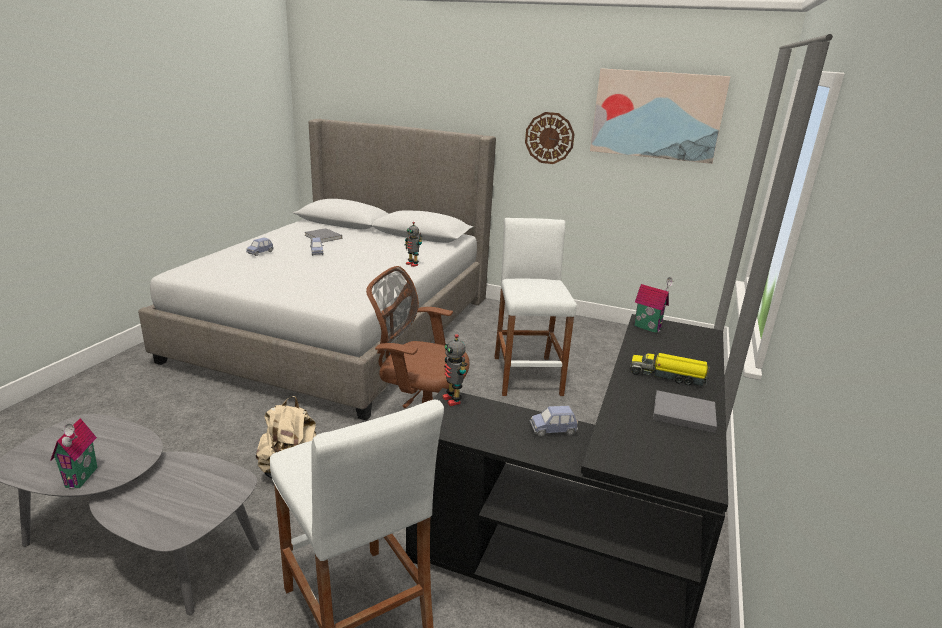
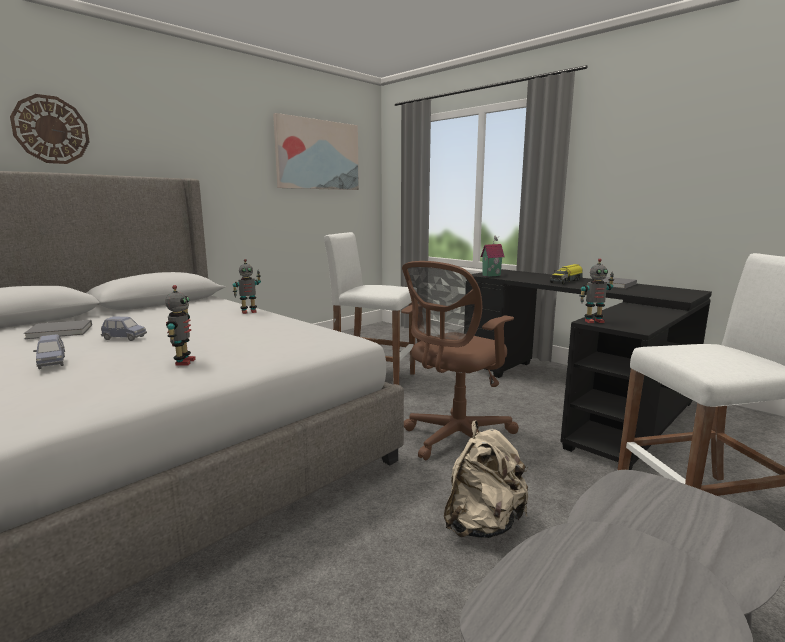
camera: 65 degrees left, 10 degrees down
(84, 477) = (691, 603): toy house -> none
(277, 277) = (183, 362): none -> toy robot
(549, 138) = (240, 179): wall clock -> wall clock (51, 130)
(553, 430) = (633, 309): blue toy car -> none

